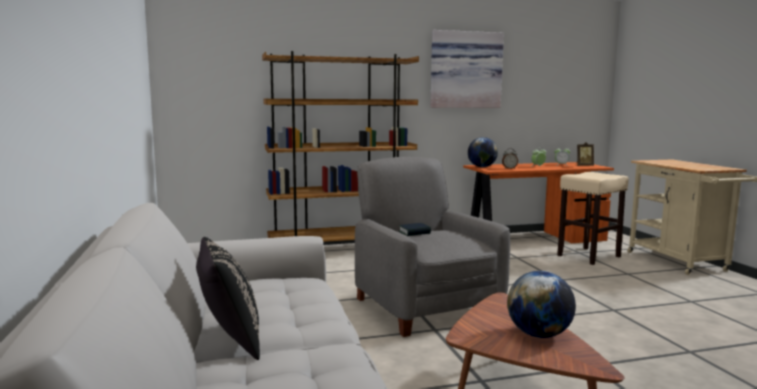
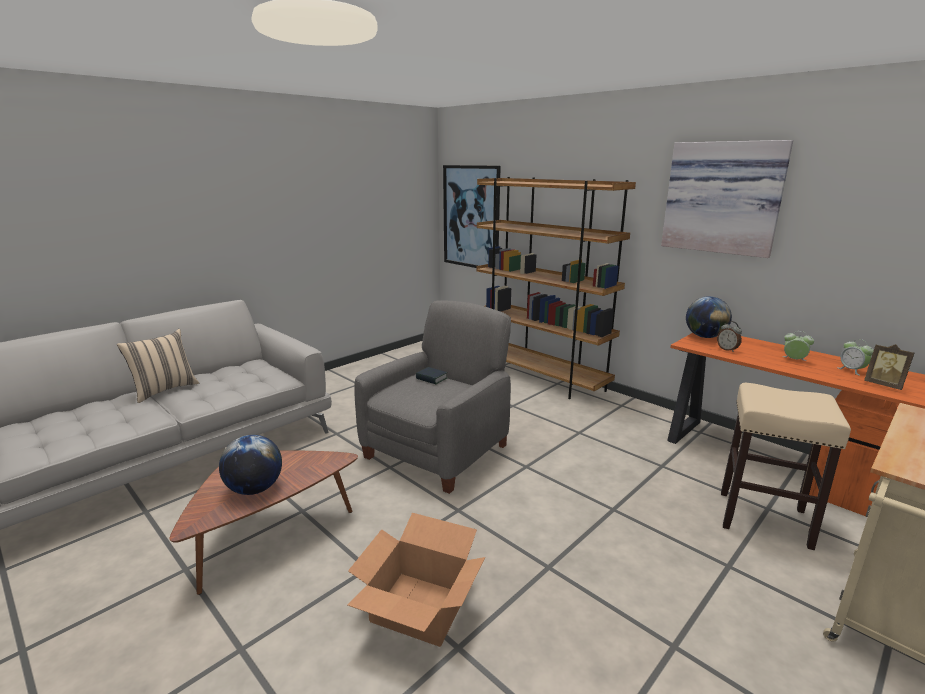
camera: 60 degrees right, 10 degrees up
(211, 100) = (471, 217): none -> picture
(229, 341) = (164, 390): black pillow -> beige pillow
(647, 355) = (419, 608): none -> cardboard box

